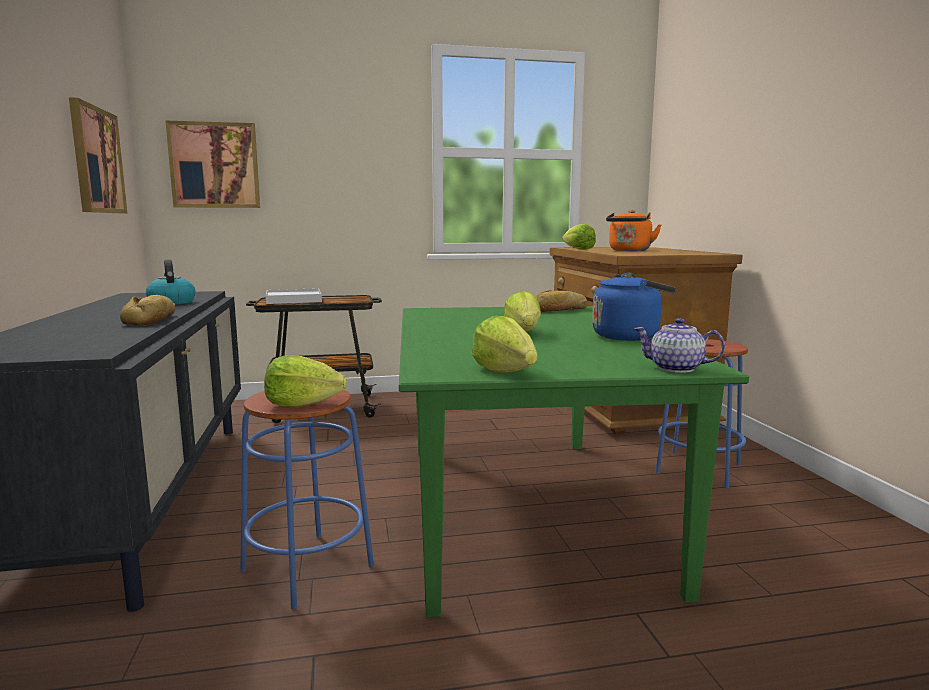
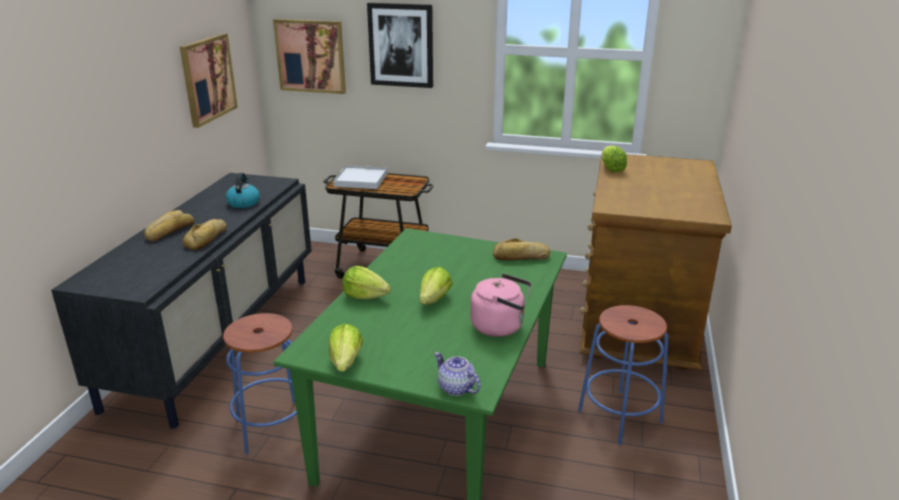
camera: 25 degrees right, 15 degrees up
(78, 320) = (169, 231): none -> bread
(302, 404) = (253, 339): lettuce -> lettuce (365, 296)
(328, 150) = (401, 45): none -> picture
(629, 250) = (648, 186): orange kettle -> none
(629, 336) = (500, 326): blue kettle -> pink kettle

